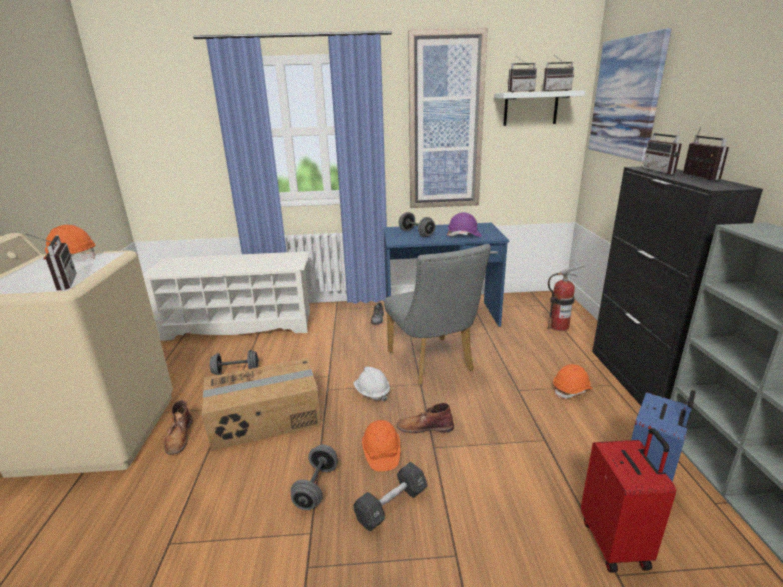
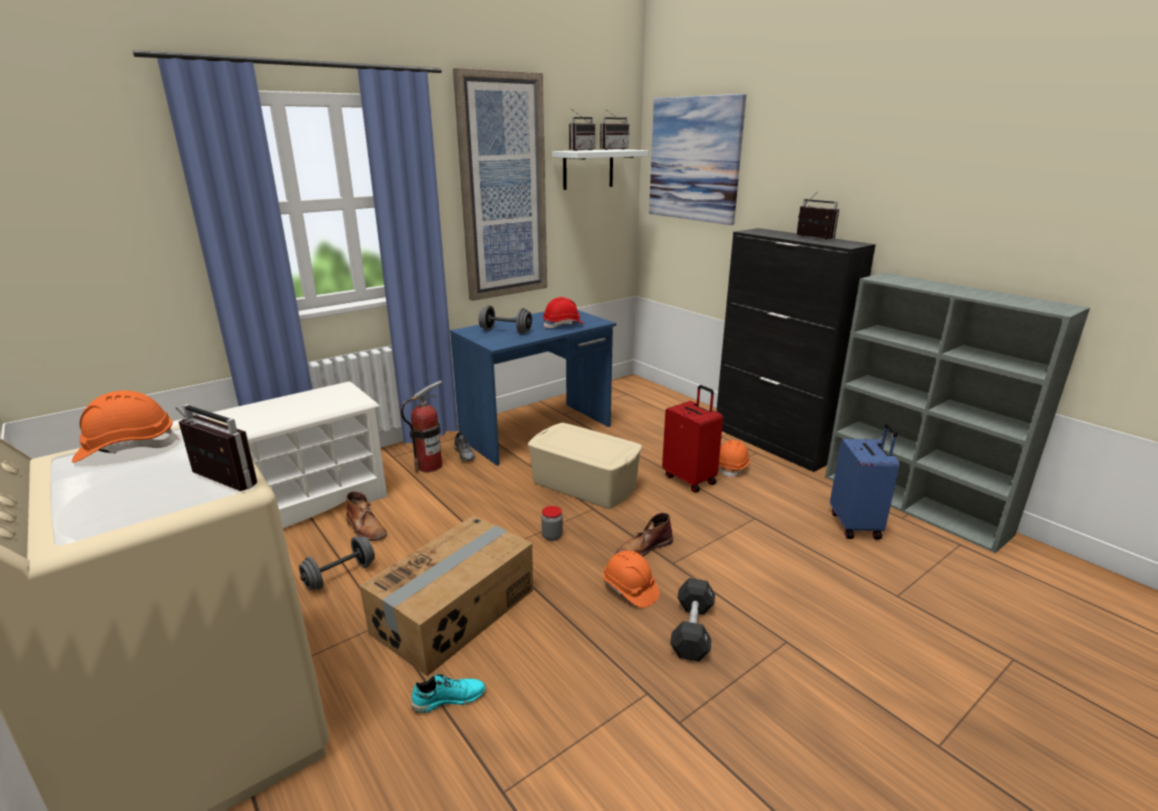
camera: 35 degrees left, 0 degrees up
(179, 436) = (357, 682): brown boot -> brown boot (366, 528)
(206, 470) = (449, 698): none -> turquoise shoe
(316, 487) = (603, 651): grey dumbbell -> none
(372, 393) = (552, 536): white hard hat -> jar
(433, 364) = (584, 484): grey chair -> beige storage box
(464, 235) = (563, 325): purple hard hat -> red hard hat
(559, 326) = (663, 412): fire extinguisher -> fire extinguisher (429, 466)
(616, 543) = (875, 574): red suitcase -> red suitcase (690, 479)
(663, 171) = (776, 234): radio -> none

